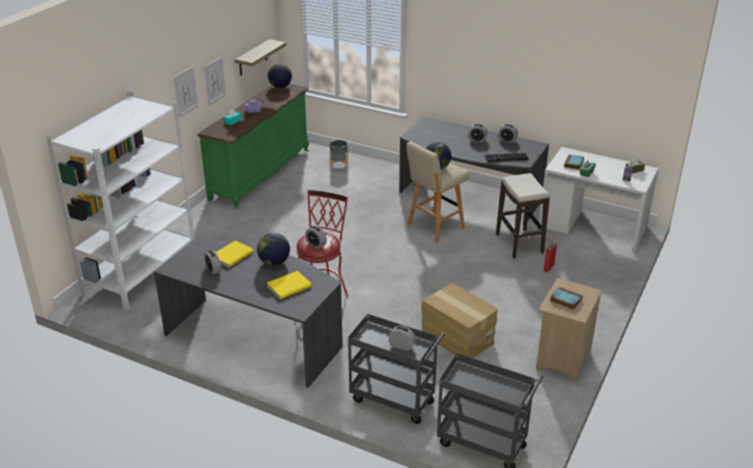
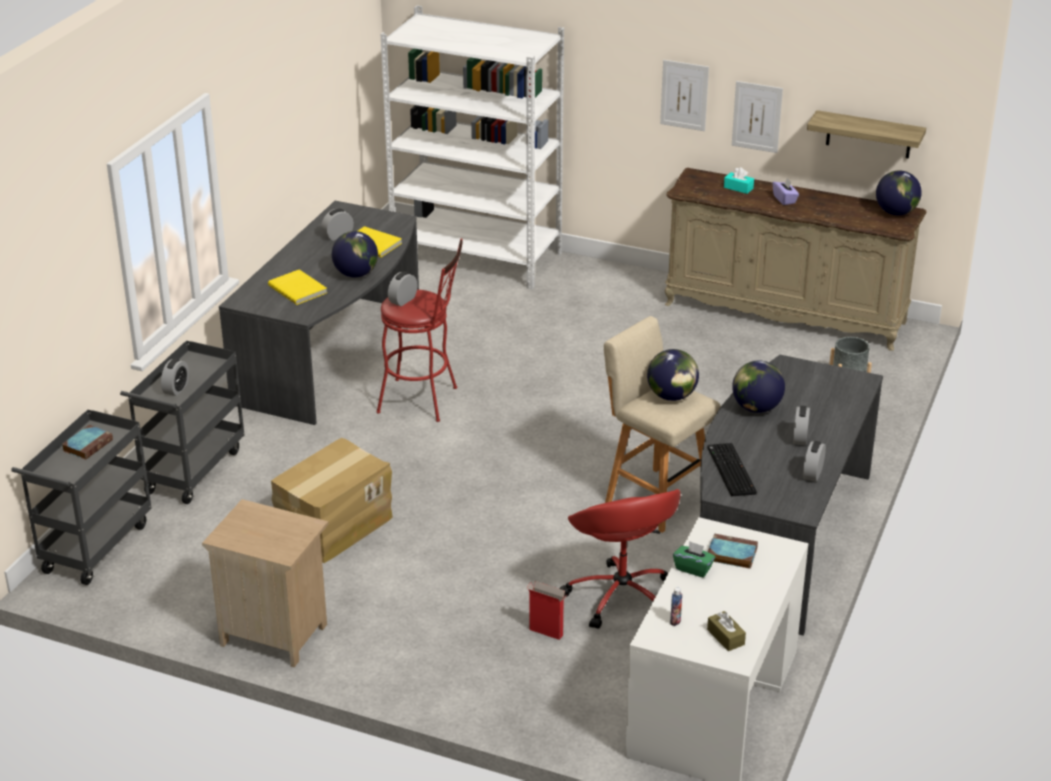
camera: 85 degrees right, 0 degrees up
(261, 174) = (784, 314): green cabinet -> beige cabinet
(450, 147) = (756, 408): none -> globe
(519, 244) = (621, 598): stool -> red office chair
(565, 300) = (263, 525): book -> book (88, 445)

